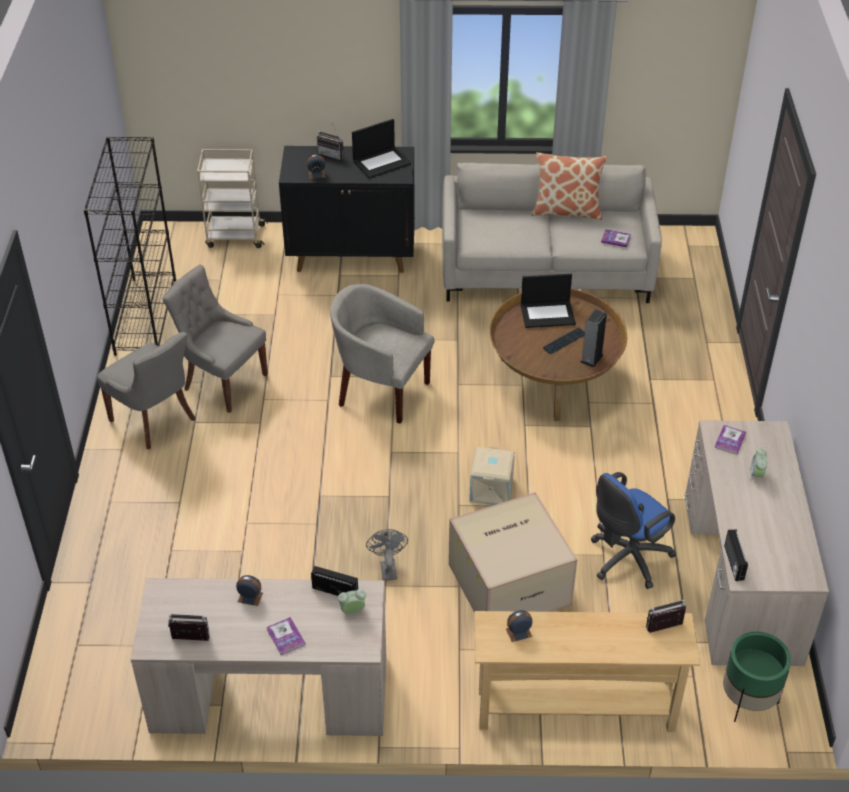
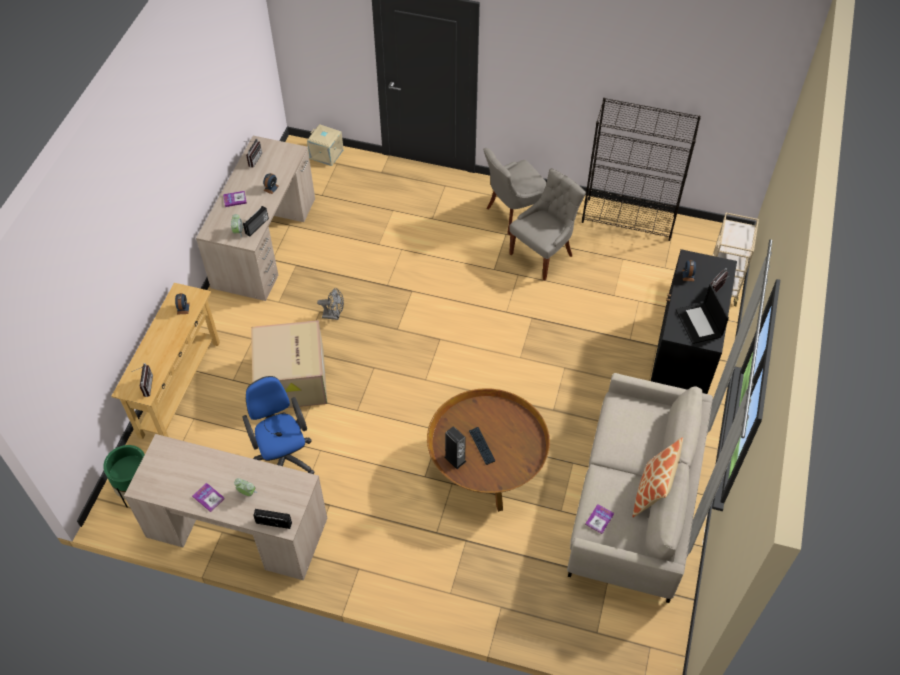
camera: 105 degrees right, 10 degrees up
(381, 391) = (506, 346): beige armchair -> none
(492, 490) = (380, 391): beige storage box -> beige storage box (326, 154)
(548, 314) = (519, 443): laptop -> none
(730, 440) = (288, 488): book -> book (208, 497)
(733, 563) = (176, 444): radio -> radio (274, 522)

